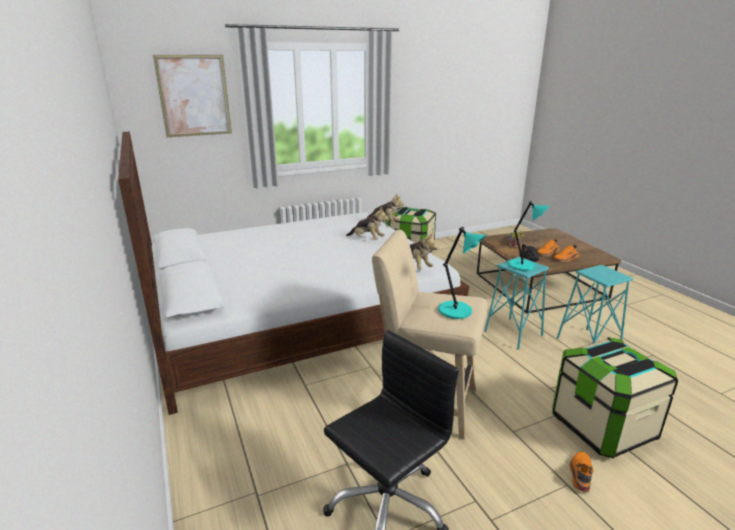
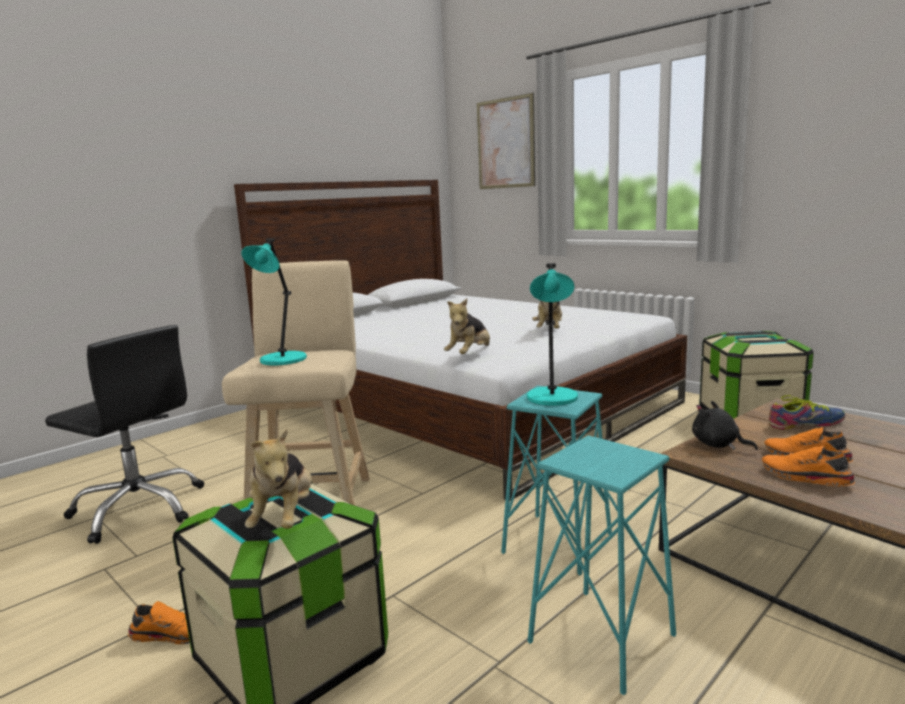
camera: 70 degrees right, 10 degrees down
(383, 224) = (623, 327): plush toy -> plush toy (284, 518)

